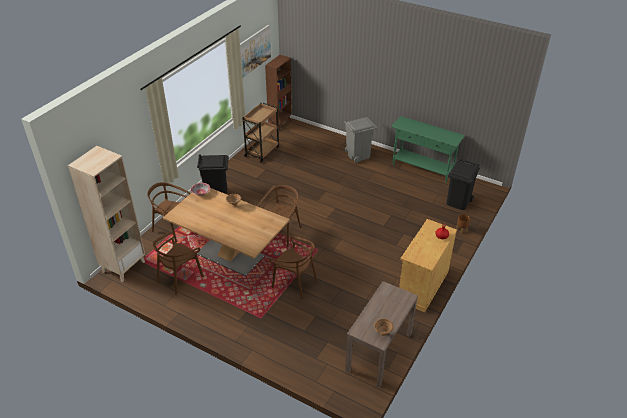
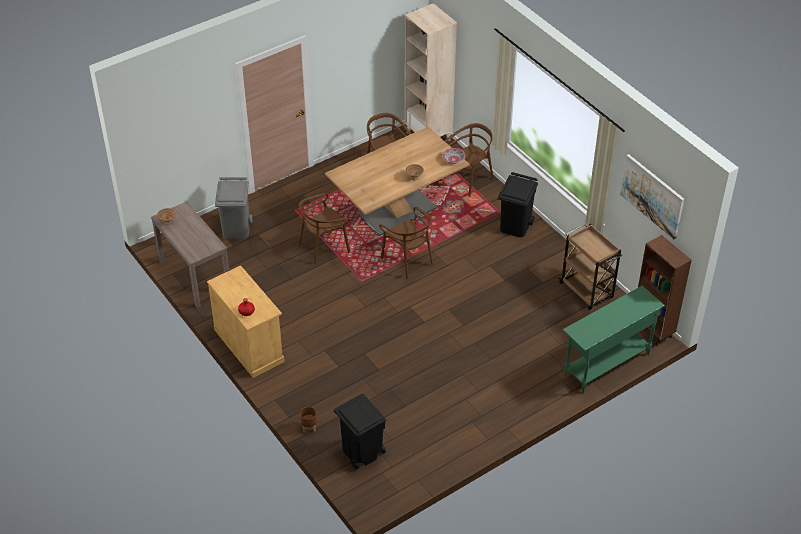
camera: 115 degrees right, 5 degrees up
(358, 155) = (526, 389): grey trash can -> grey trash can (236, 229)
(422, 169) = (455, 448): green console table -> green console table (606, 364)

